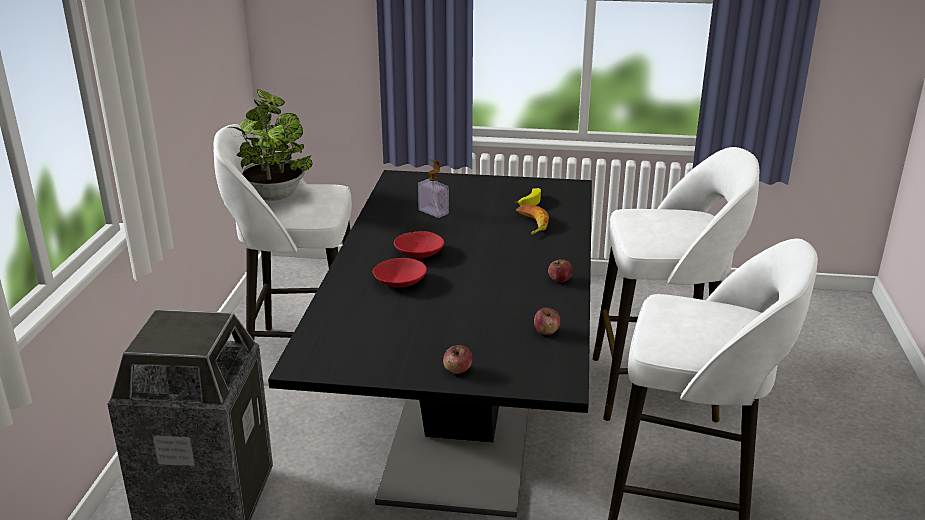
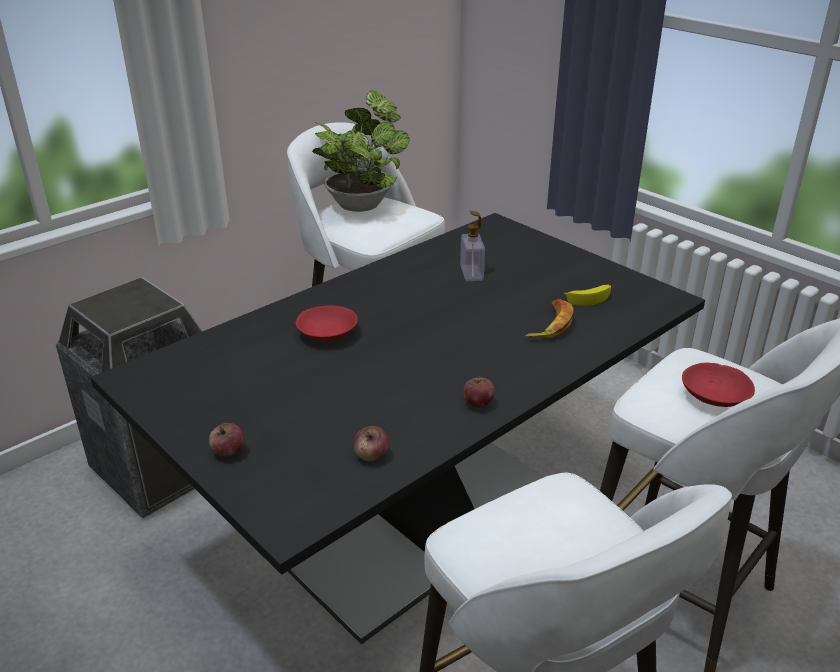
camera: 40 degrees right, 5 degrees up
(419, 253) = (391, 311): red bowl -> red bowl (715, 396)

